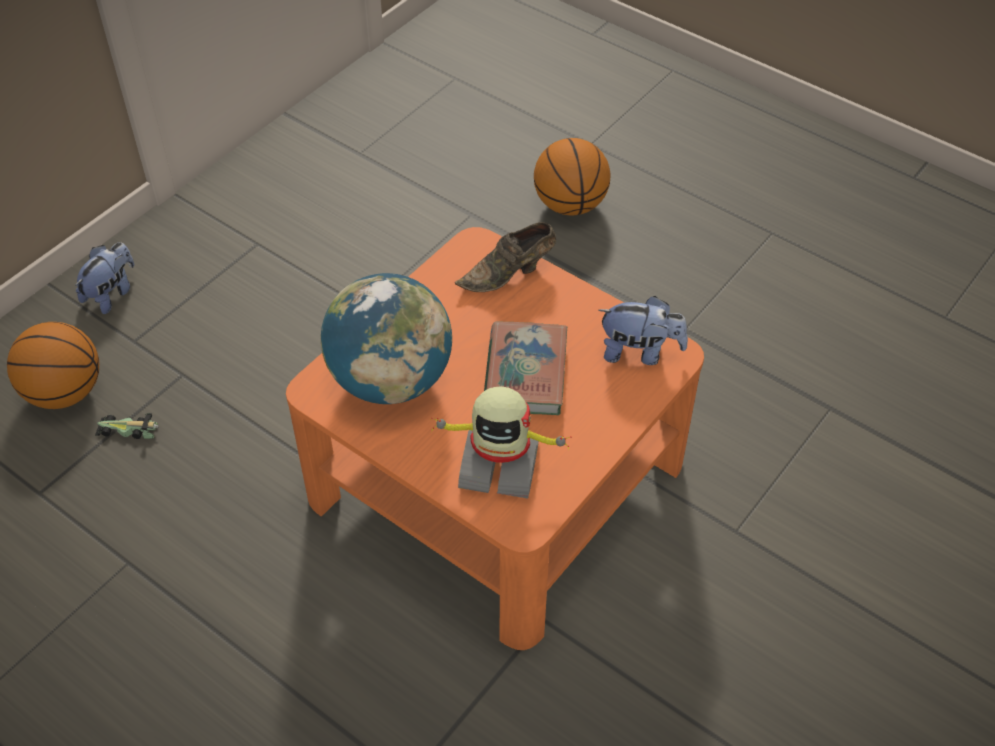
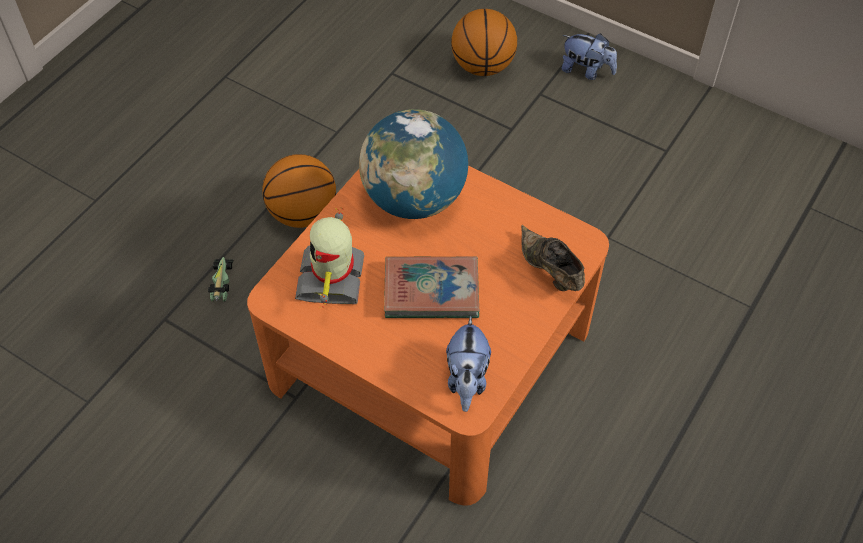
camera: 85 degrees right, 5 degrees up
(129, 429) = (453, 109): toy car -> toy car (221, 282)
(570, 205) = (794, 394): basketball -> basketball (303, 213)

